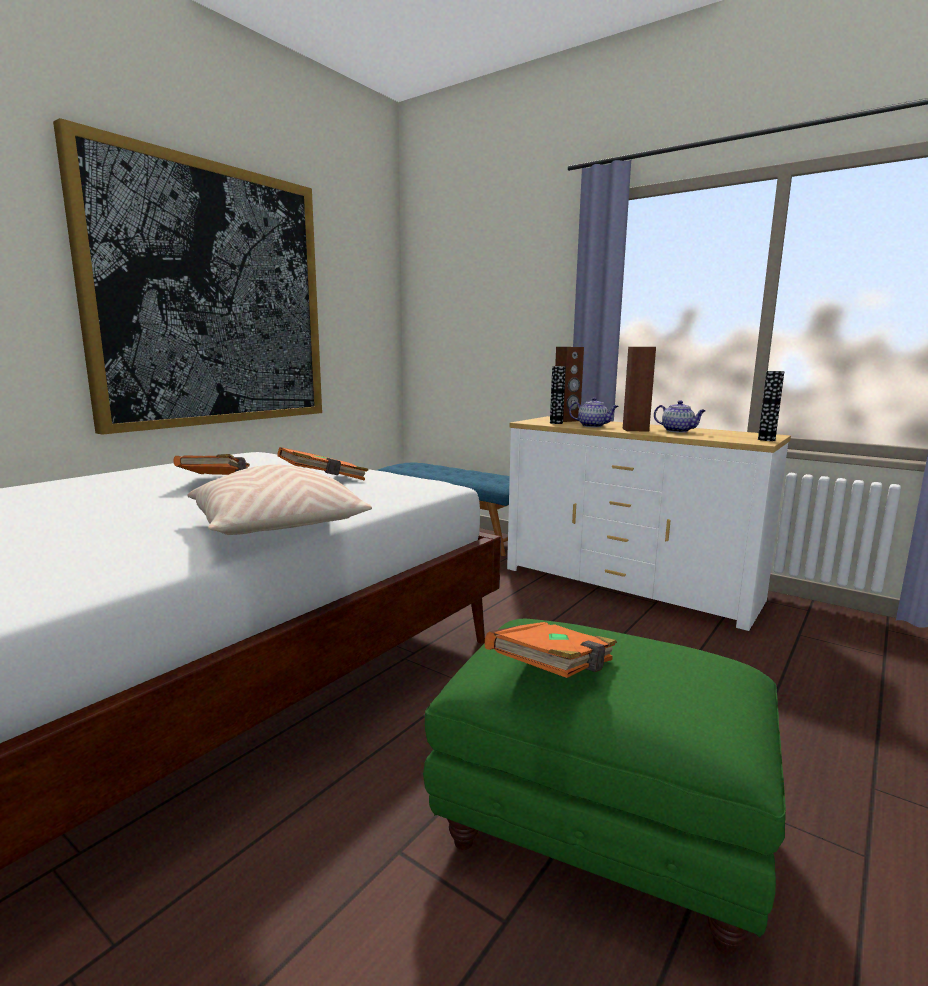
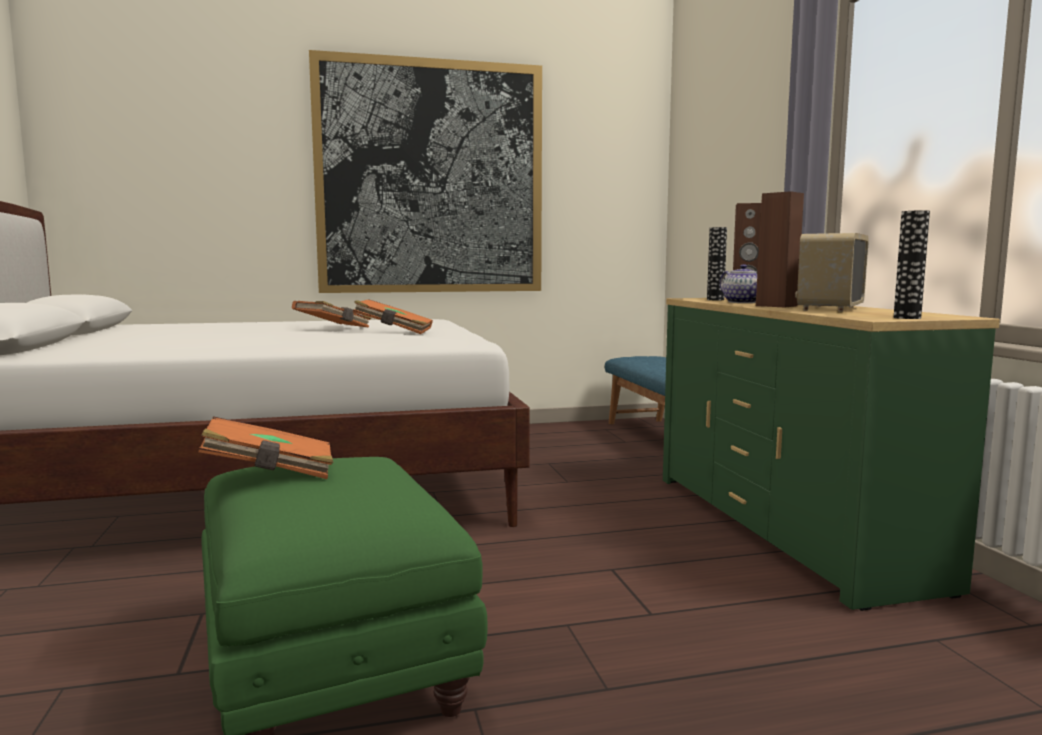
camera: 40 degrees right, 5 degrees down
(279, 529) = (258, 348): beige pillow -> none
(628, 585) = (785, 527): white dresser -> green dresser
(678, 431) = (829, 308): teapot -> radio

